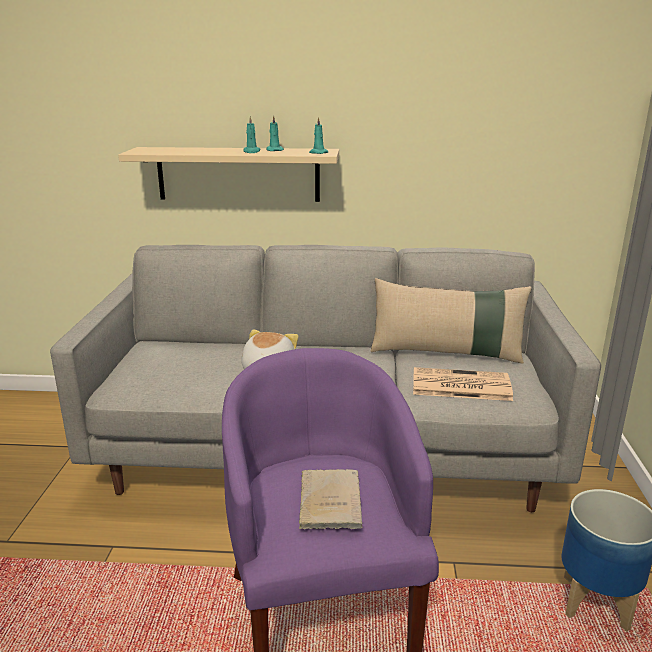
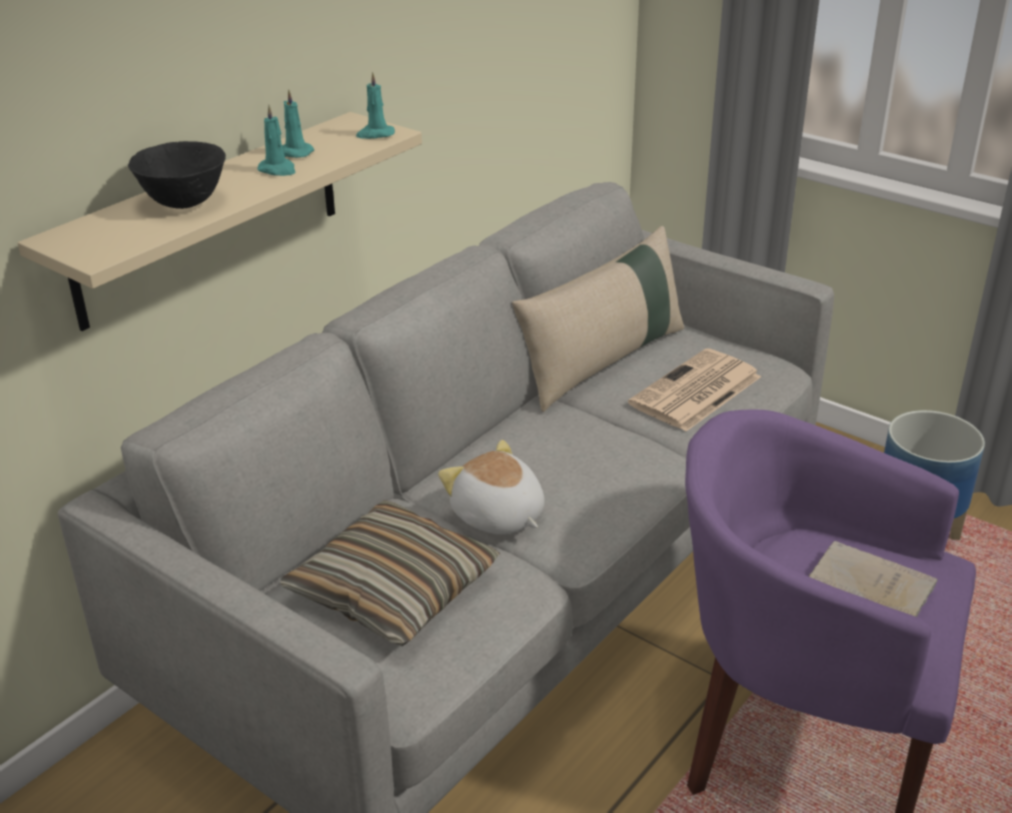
camera: 55 degrees left, 10 degrees up
(184, 365) = (393, 590): none -> pillow
(198, 150) = (185, 203): none -> black bowl

